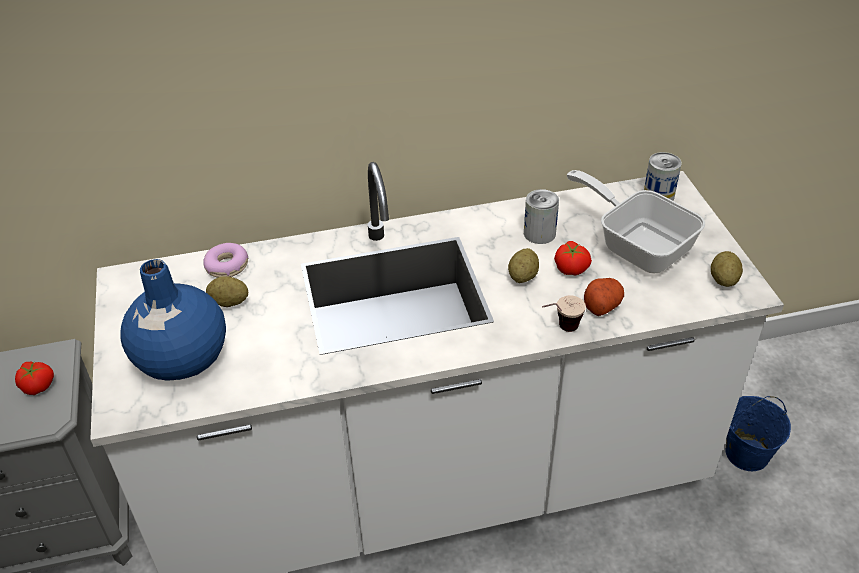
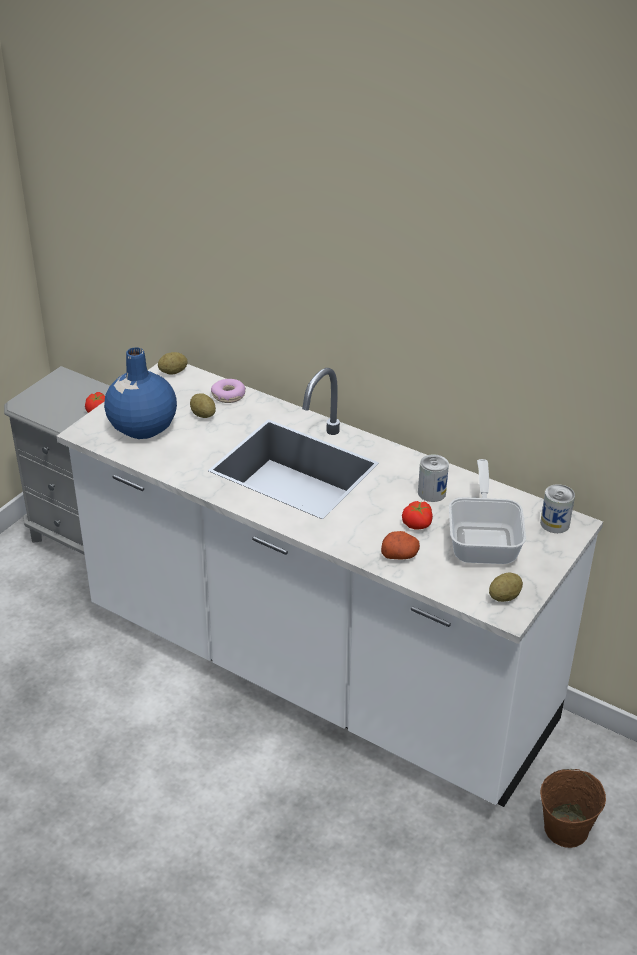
camera: 45 degrees right, 5 degrees down
(523, 276) = (379, 508): potato -> potato (173, 372)
(559, 330) = (351, 549): cup -> none
(746, 453) = (566, 828): blue bucket -> brown bucket

